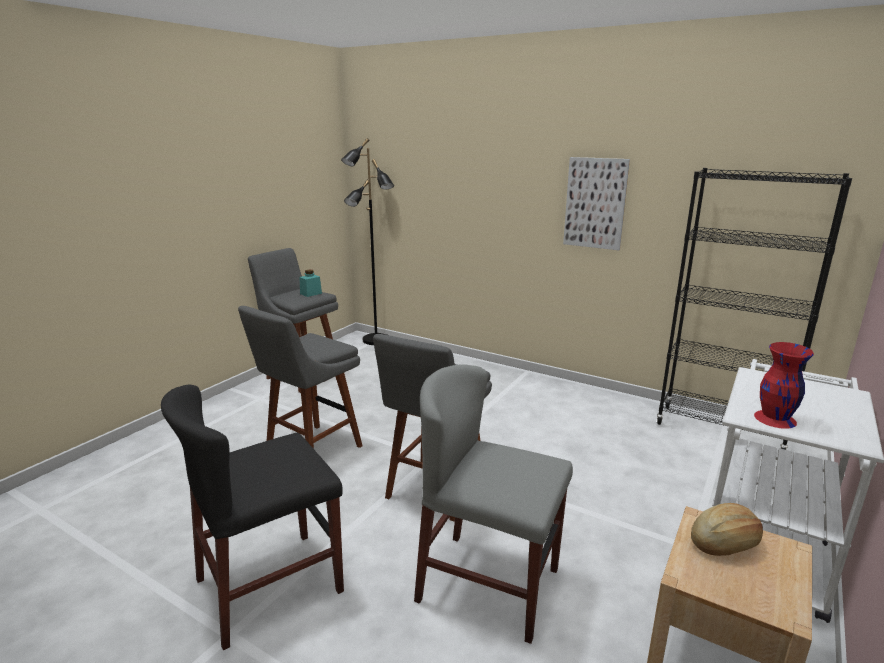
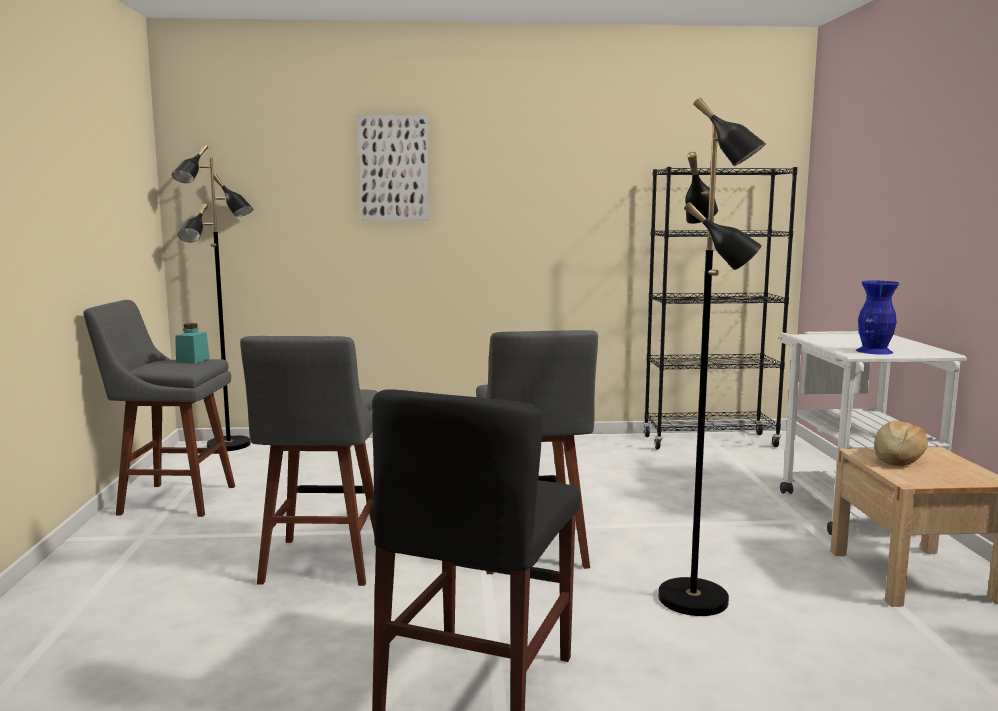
camera: 35 degrees left, 10 degrees down
(489, 584) = (695, 599): grey chair -> black floor lamp
(595, 203) = (540, 215): picture -> picture (394, 168)
(774, 419) = (874, 351): red vase -> blue vase

